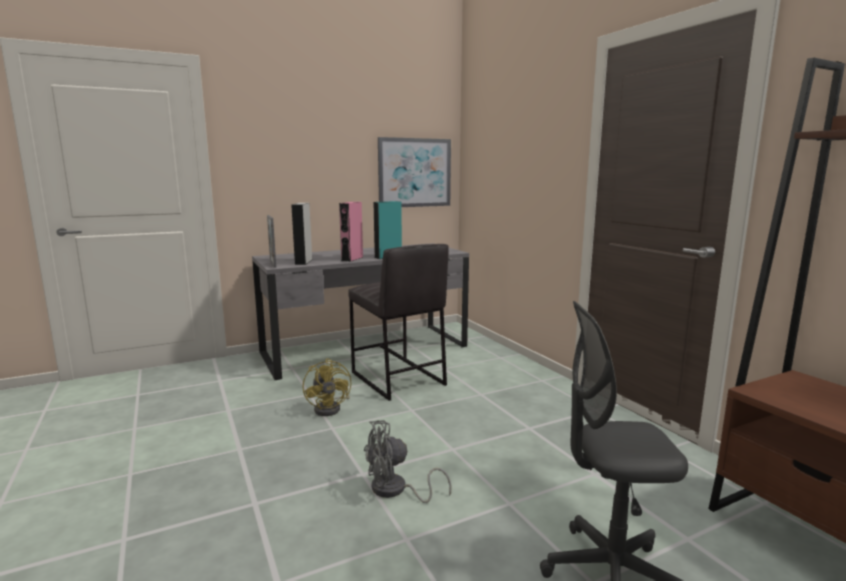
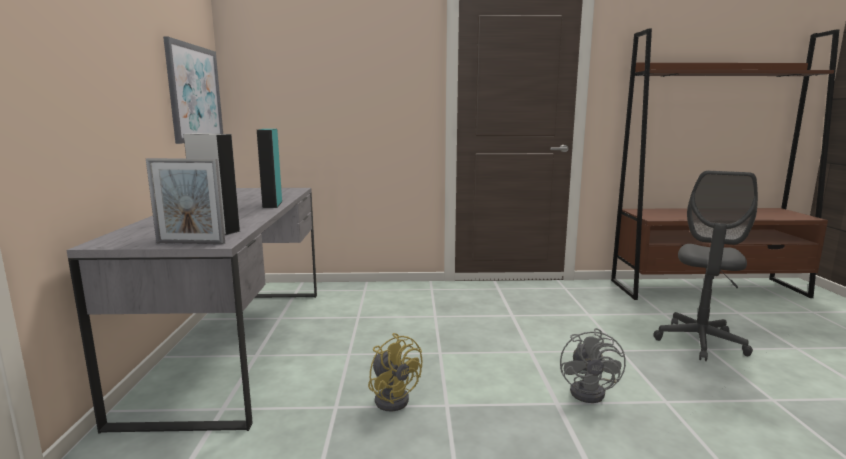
camera: 65 degrees left, 0 degrees up
(331, 408) = (393, 397): yellow fan -> yellow fan turned 45 degrees clockwise
(352, 259) = (250, 214): pink speaker -> none
(397, 379) = (355, 344): grey stool -> none

